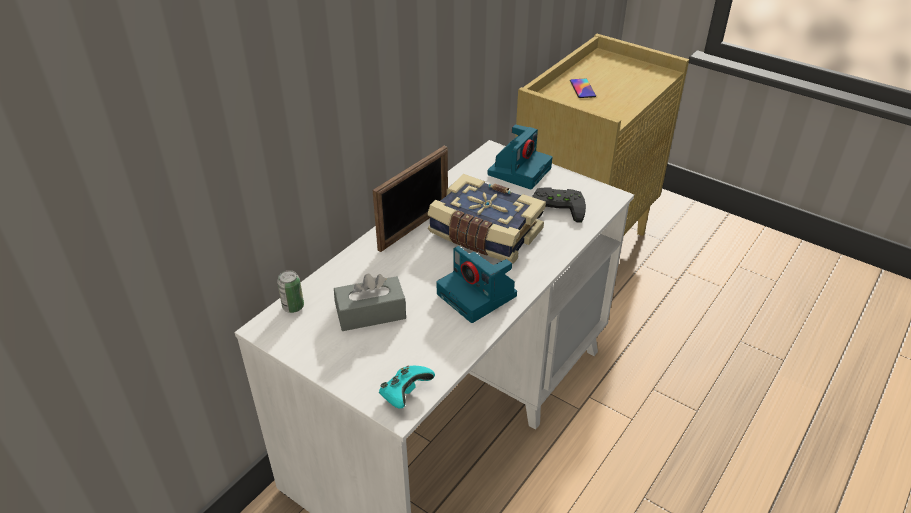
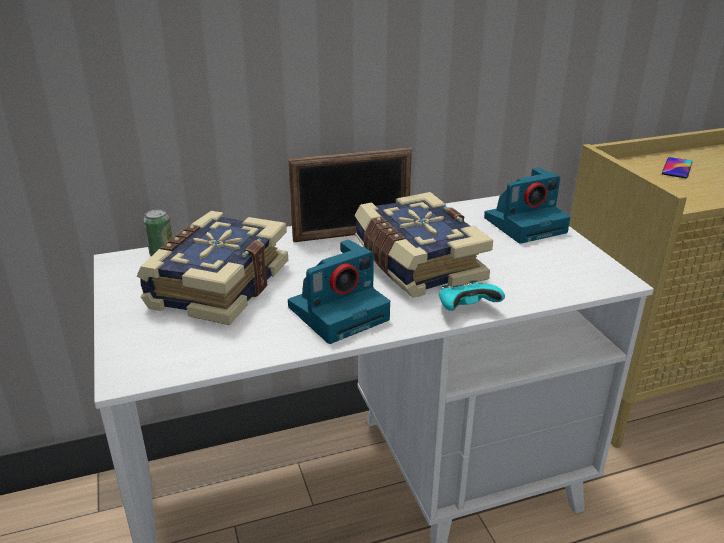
camera: 35 degrees right, 10 degrees down
(371, 313) = (217, 285): grey tissue box -> book
(405, 394) = (151, 364): turquoise game controller -> turquoise game controller (466, 309)
(478, 295) = (339, 312): camera -> camera turned 120 degrees counterclockwise
(558, 206) = (534, 268): black game controller -> none

